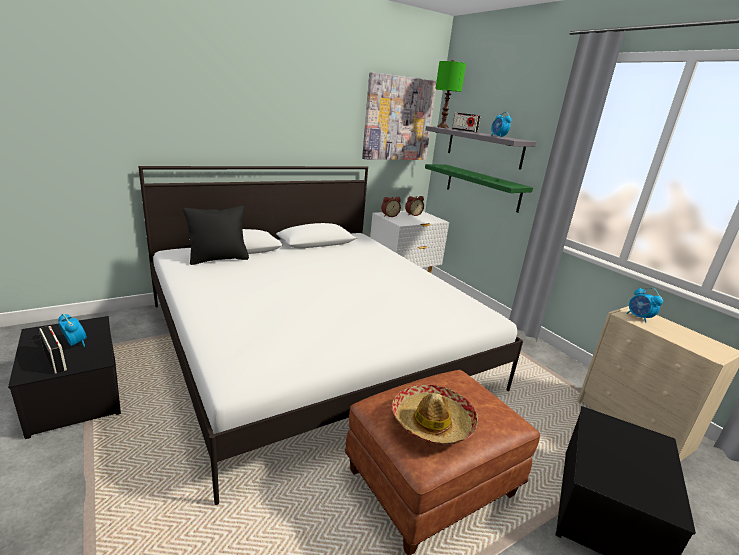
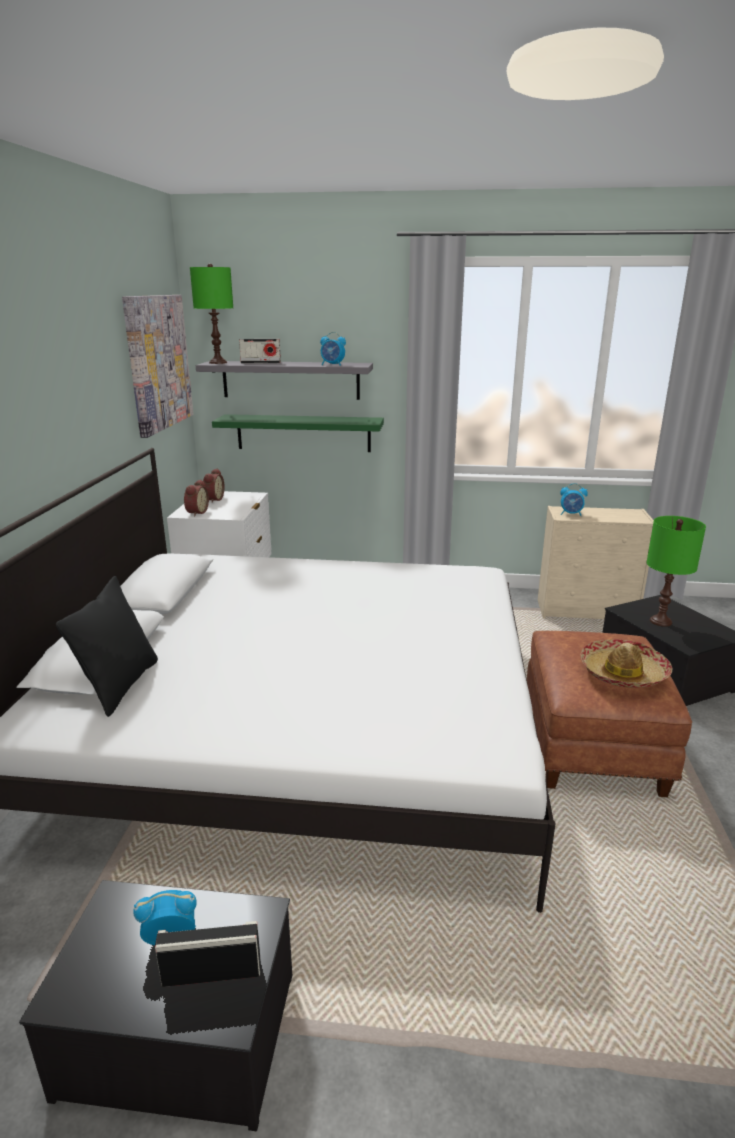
camera: 50 degrees left, 0 degrees up
(614, 448) = (661, 621): none -> green table lamp

